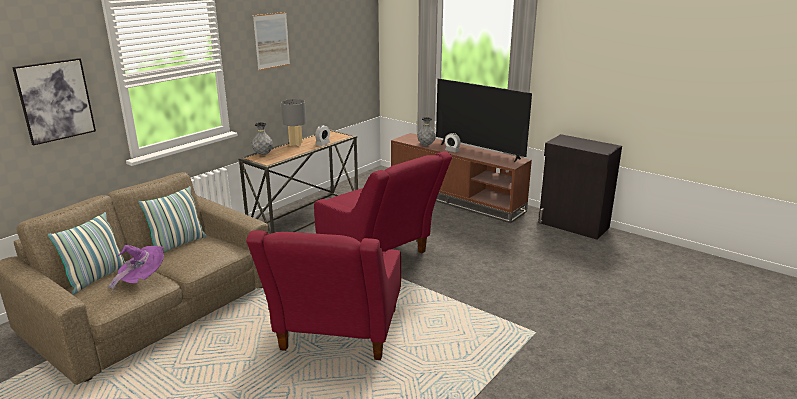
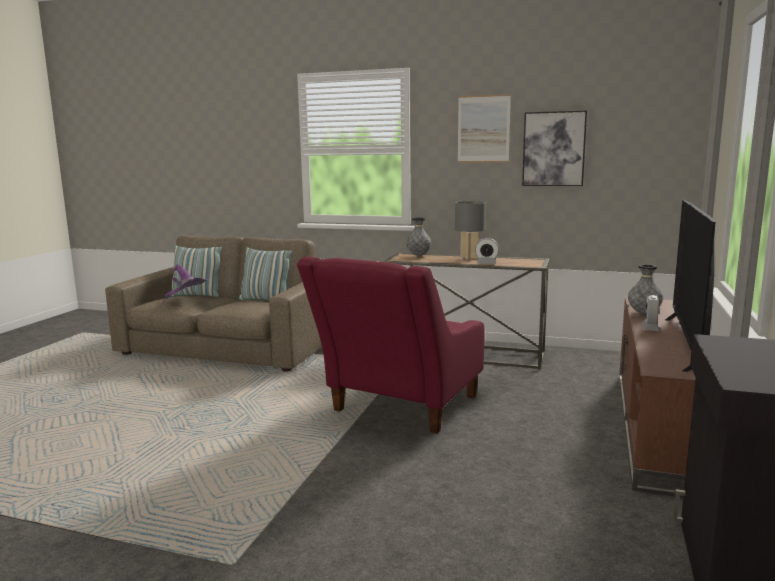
camera: 70 degrees right, 10 degrees down
(55, 100) = (252, 157): picture -> picture (553, 149)
(337, 336) = (198, 422): red armchair -> none

